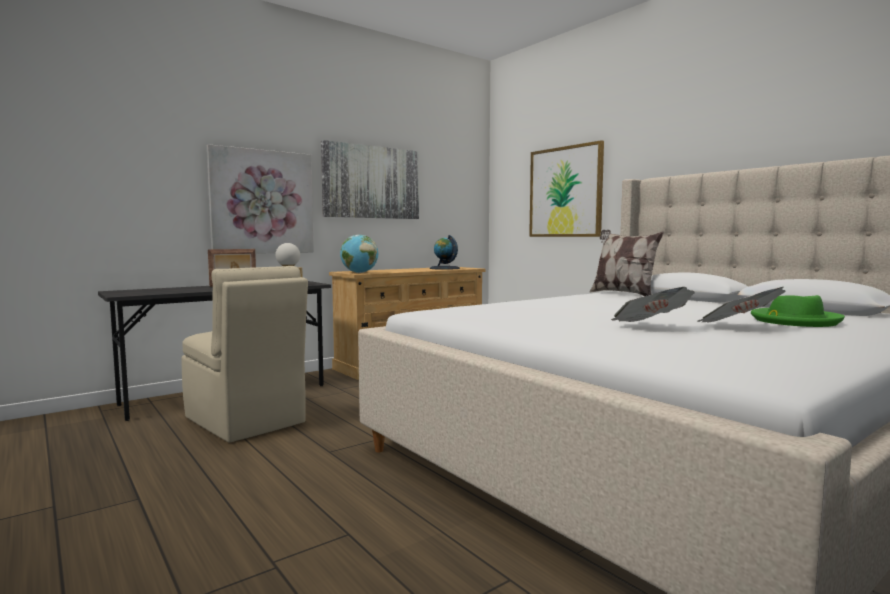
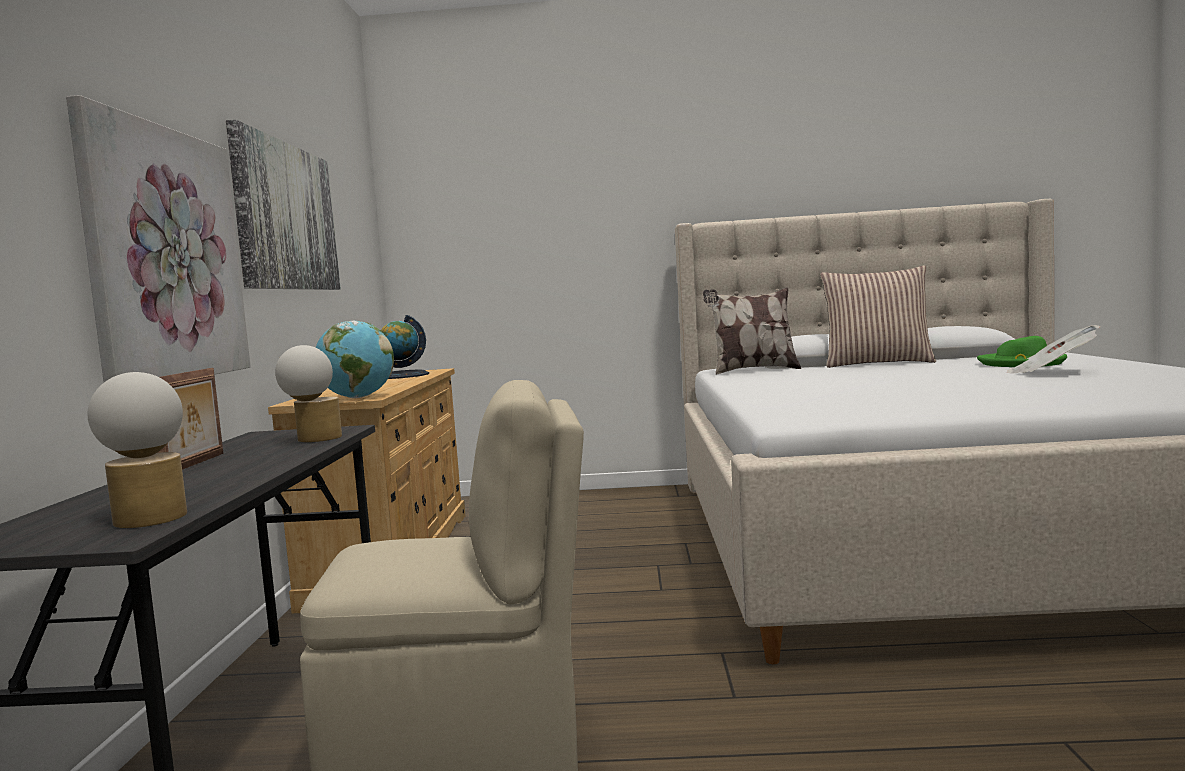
camera: 50 degrees left, 0 degrees up
(149, 293) = (151, 516): none -> table lamp
(565, 192) = (549, 241): picture -> none
(650, 327) = (1029, 383): newspaper -> none
(718, 303) = (877, 363): none -> pillow

